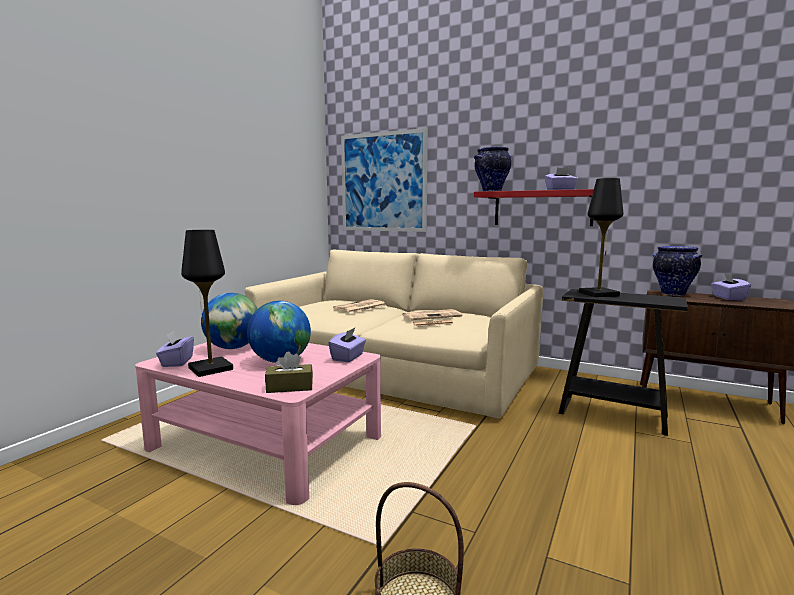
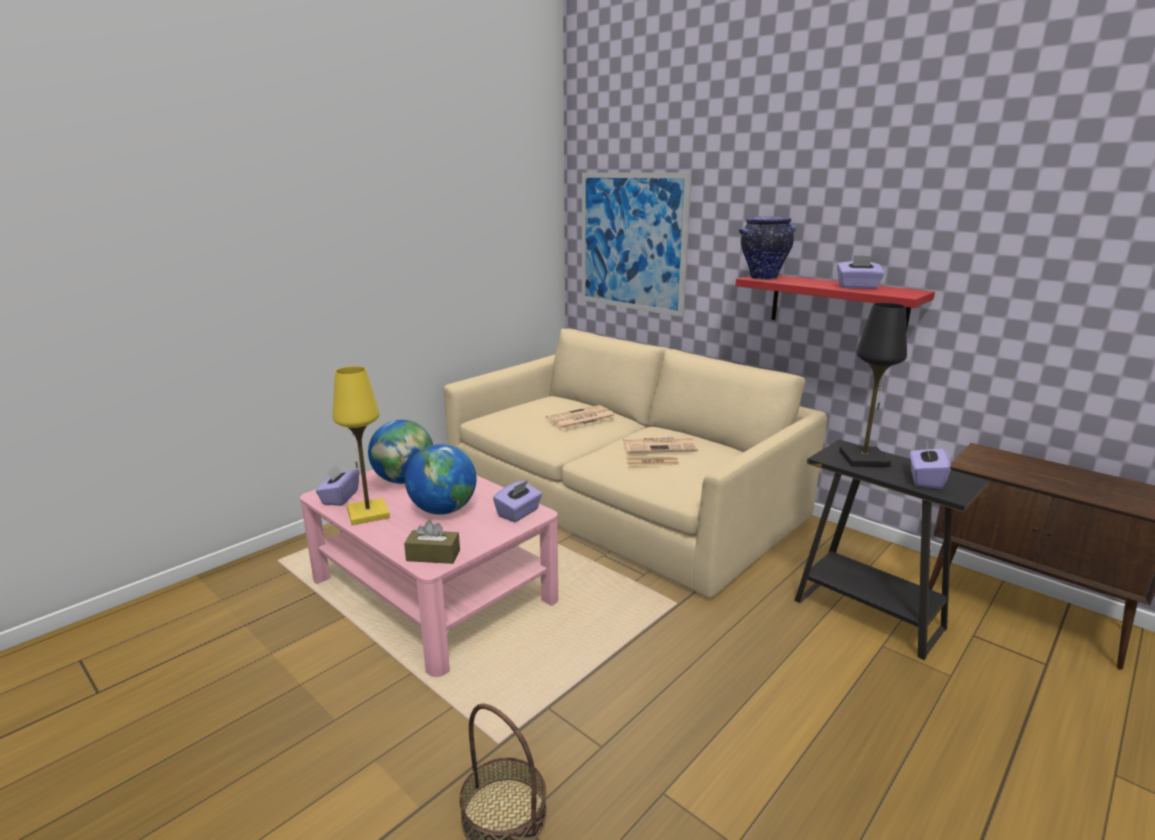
camera: 15 degrees right, 10 degrees up
(210, 369) = (368, 514): black table lamp -> yellow table lamp
(672, 294) = (999, 458): vase -> none
(728, 298) = (1079, 478): purple tissue box -> purple tissue box (925, 480)

